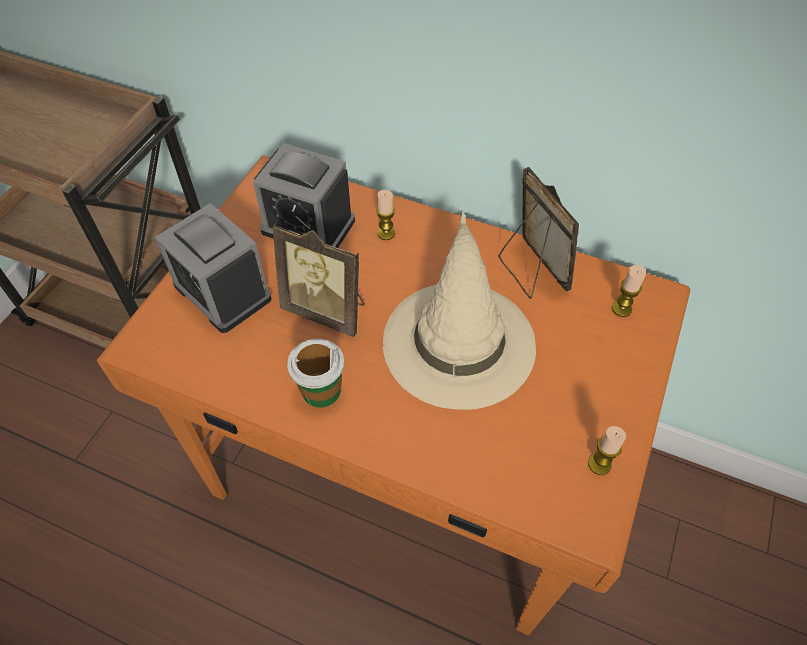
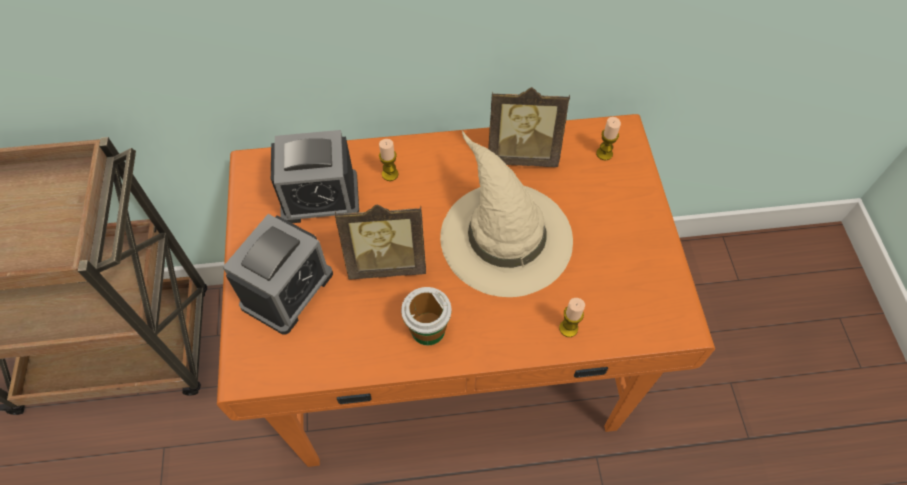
camera: 30 degrees left, 5 degrees up
(222, 292) = (287, 290): alarm clock -> alarm clock turned 75 degrees counterclockwise
(530, 271) = (522, 154): picture frame -> picture frame turned 150 degrees clockwise
(599, 464) = (659, 278): candle -> candle (568, 328)

